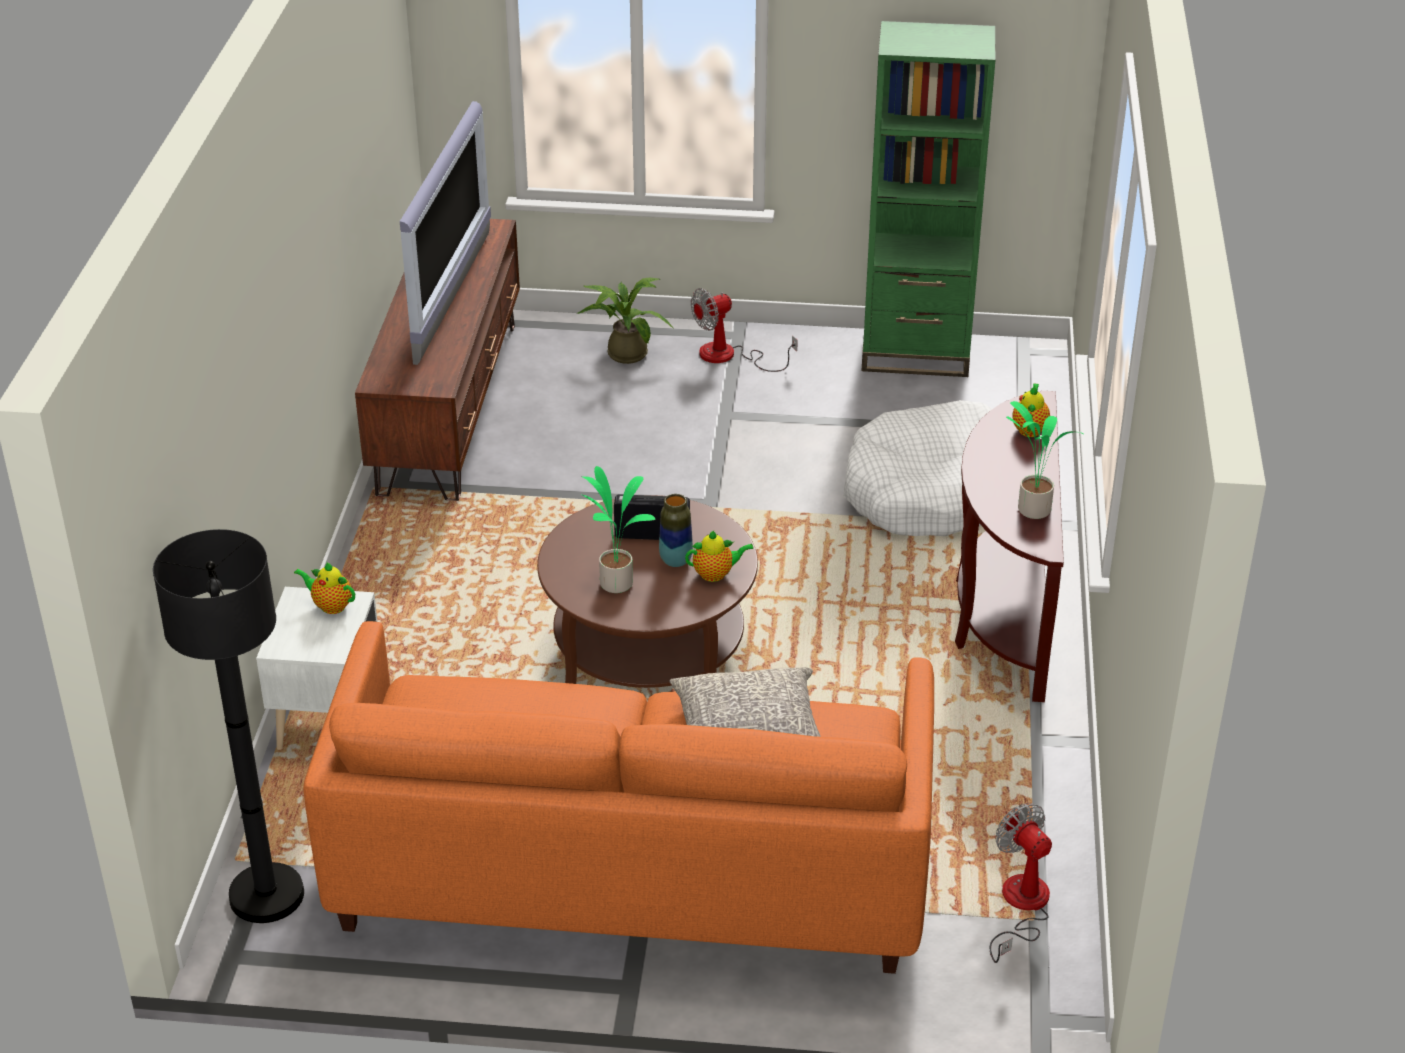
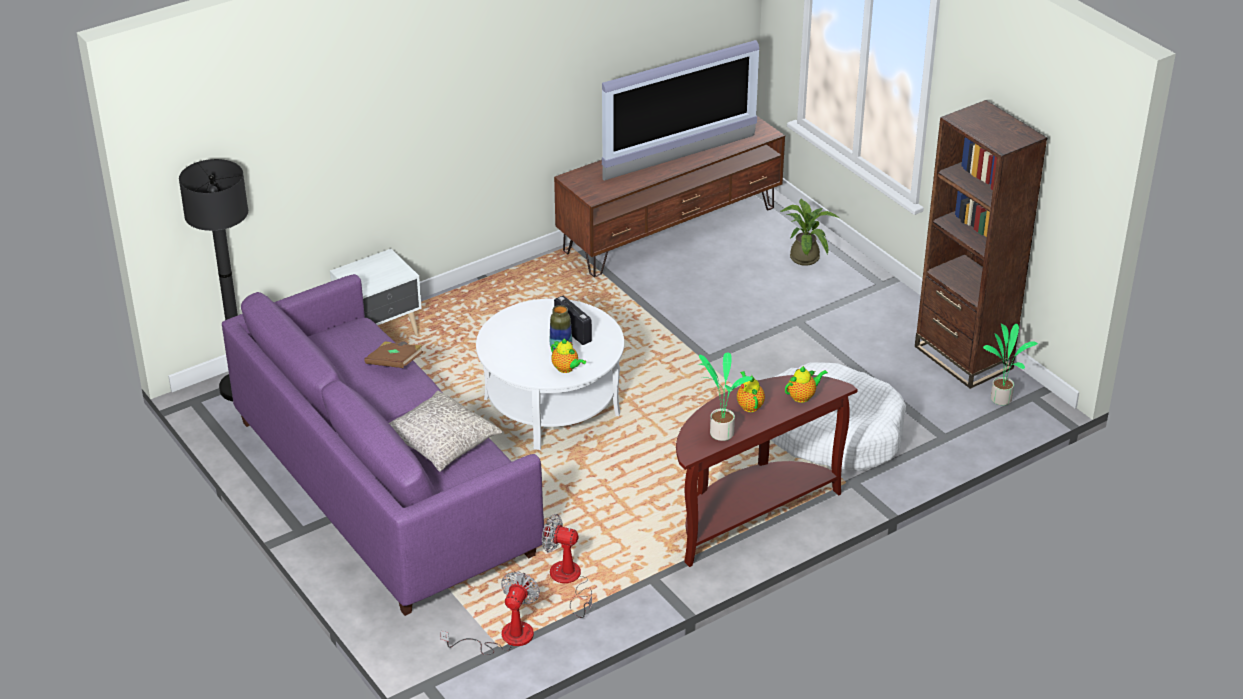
camera: 50 degrees right, 0 degrees up
(330, 605) = (392, 269): teapot -> teapot (749, 405)
(544, 694) = (395, 363): none -> brown book
(616, 582) = (518, 341): potted plant -> potted plant (1002, 398)
(631, 867) = (383, 487): orange sofa -> purple sofa
(649, 654) = (551, 406): brown coffee table -> white coffee table
(729, 356) = (856, 293): fan -> fan (569, 581)
(915, 354) = (963, 357): green bookcase -> brown bookcase

